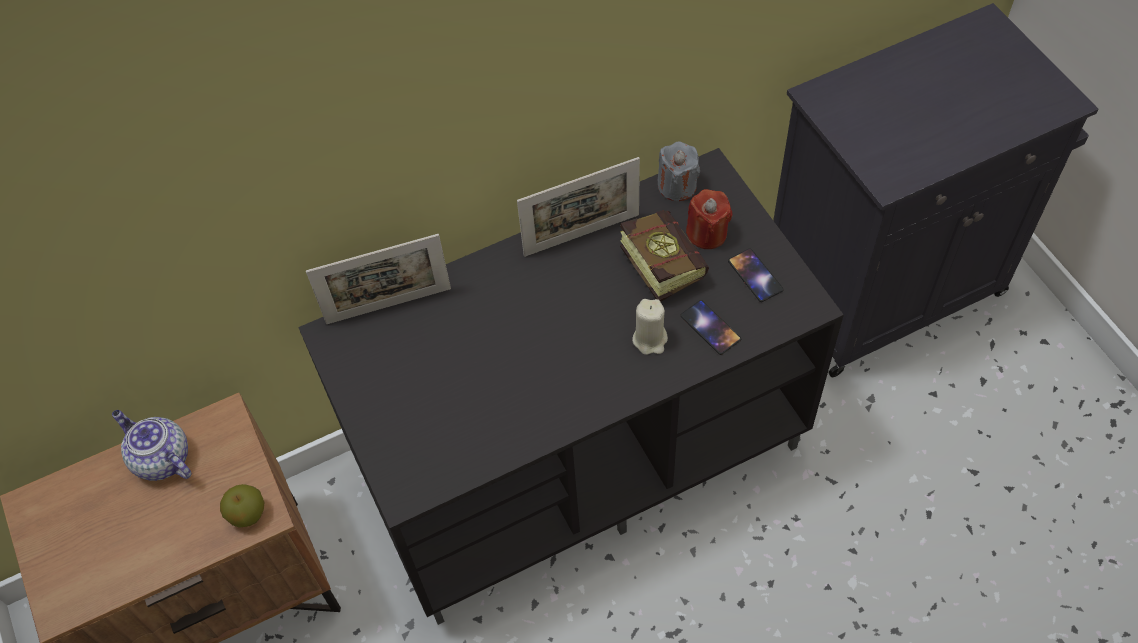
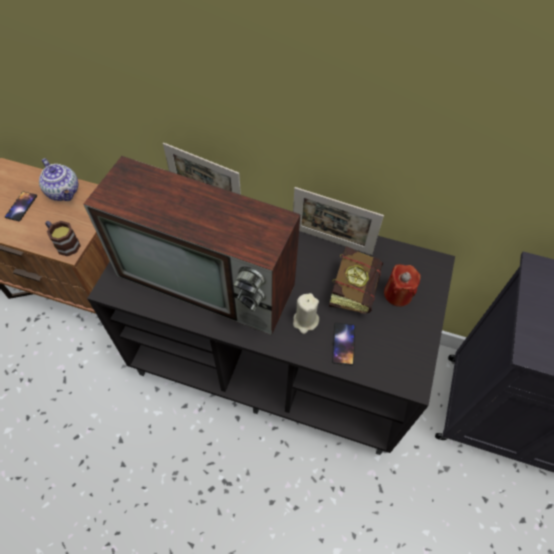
camera: 40 degrees right, 0 degrees up
(161, 459) = (64, 192): teapot -> teapot turned 150 degrees clockwise
(248, 514) = (65, 243): apple -> mug
(503, 388) = (209, 281): none -> television
(677, 186) = (409, 257): grey candle -> none
(755, 275) = (399, 338): phone -> phone (21, 206)

